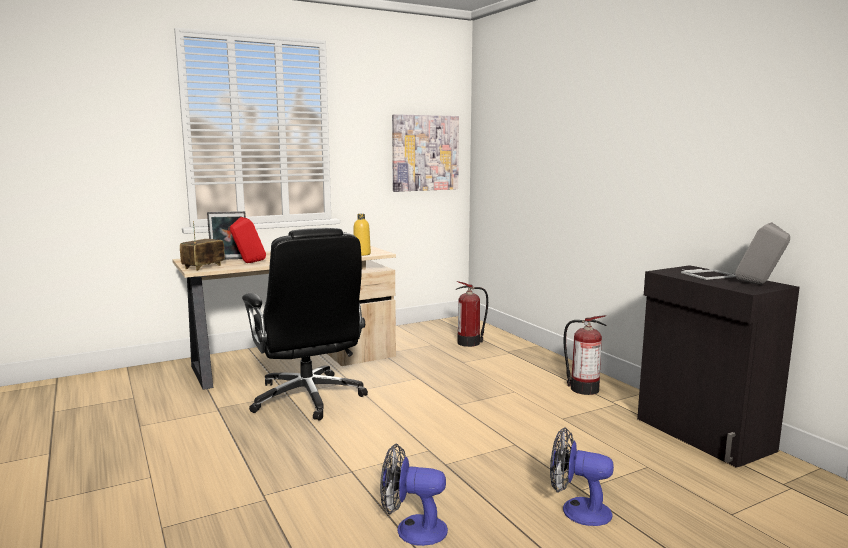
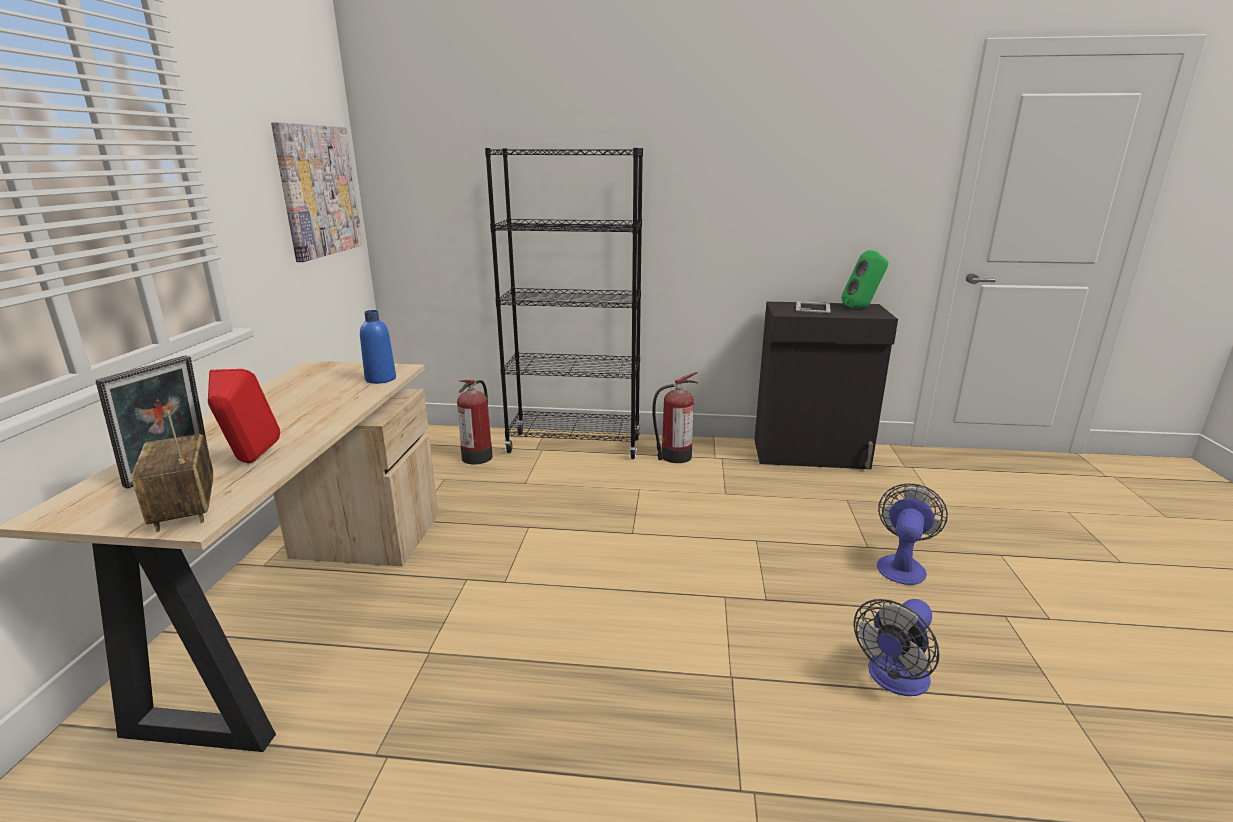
camera: 55 degrees left, 10 degrees up
(308, 398) = (472, 636): black office chair -> none
(362, 254) = (380, 379): yellow bottle -> blue bottle
(533, 358) = (574, 446): none -> black bookcase
(577, 510) = (901, 565): fan -> fan turned 150 degrees clockwise
(759, 284) = (862, 308): grey speaker -> green speaker

